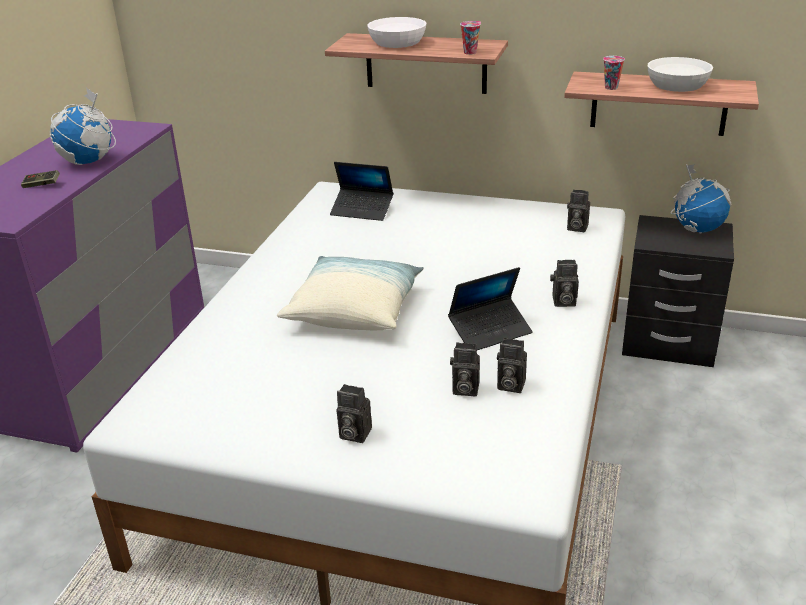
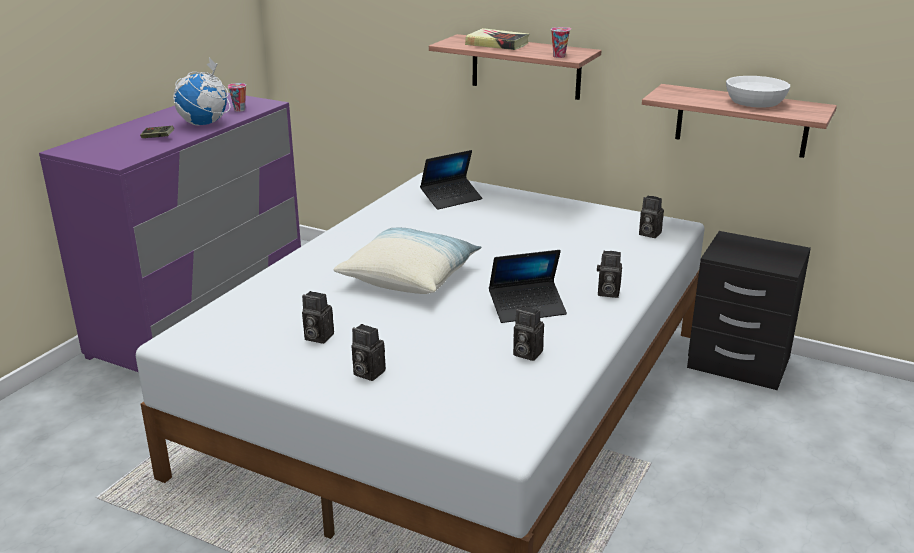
camera: 10 degrees right, 5 degrees down
(362, 210) = (451, 199): laptop -> laptop turned 60 degrees counterclockwise
(397, 42) = (497, 44): white bowl -> book
(464, 389) = (482, 351): camera -> camera (317, 337)
(611, 88) = (689, 99): cup -> cup (239, 110)
(697, 229) = (772, 248): globe -> none

